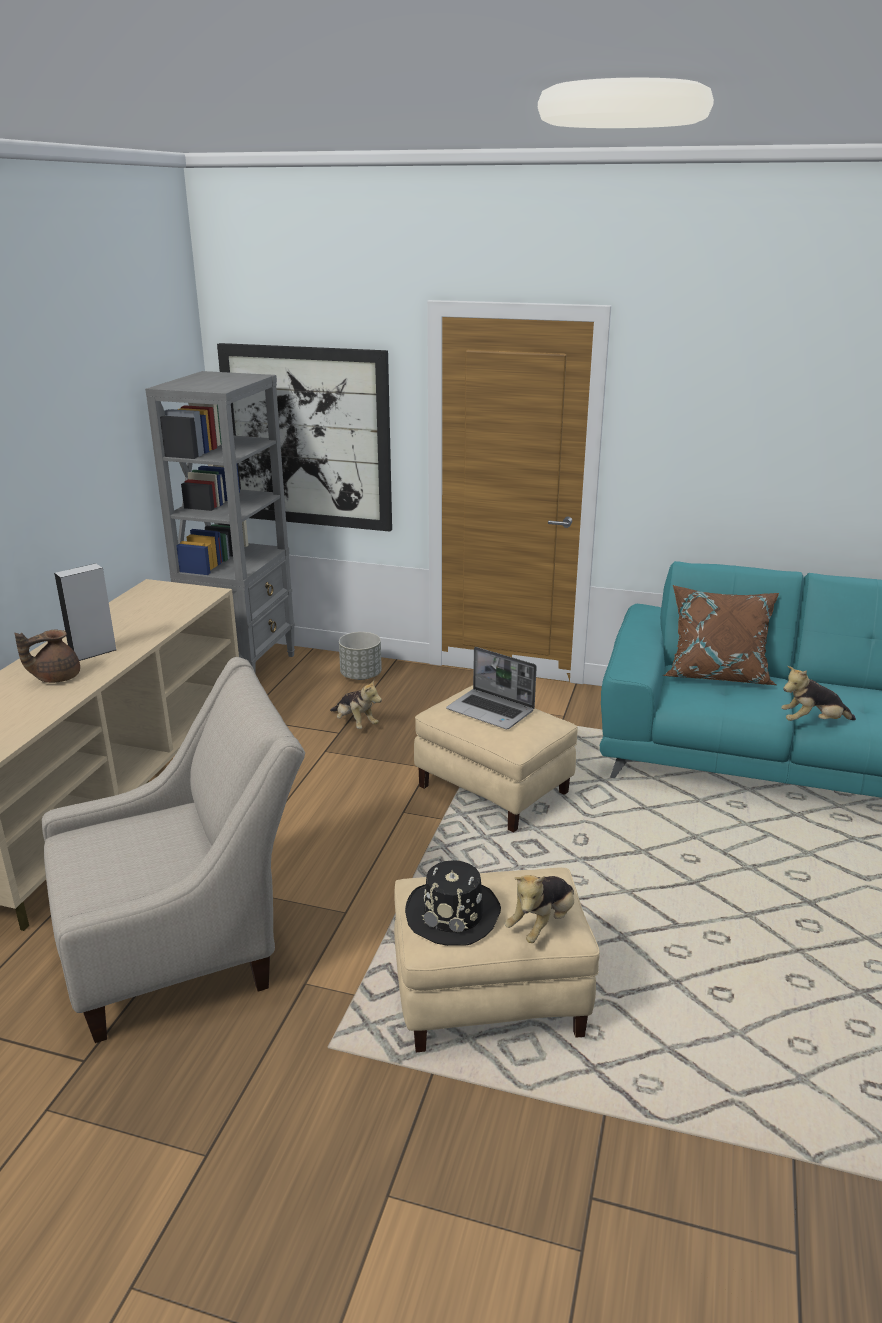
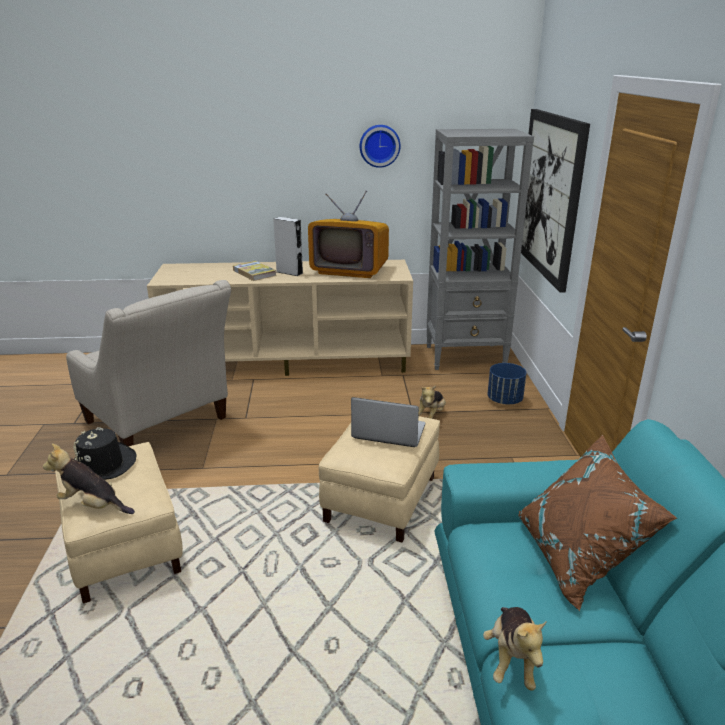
camera: 70 degrees right, 0 degrees up
(55, 677) = (254, 273): brown teapot -> book
(95, 427) = (379, 145): none -> wall clock
(142, 614) = (349, 270): none -> television
(361, 675) = (505, 400): grey planter -> blue planter
(491, 711) = (387, 432): laptop -> laptop turned 90 degrees clockwise
(812, 722) = (512, 659): plush toy -> plush toy turned 150 degrees counterclockwise

